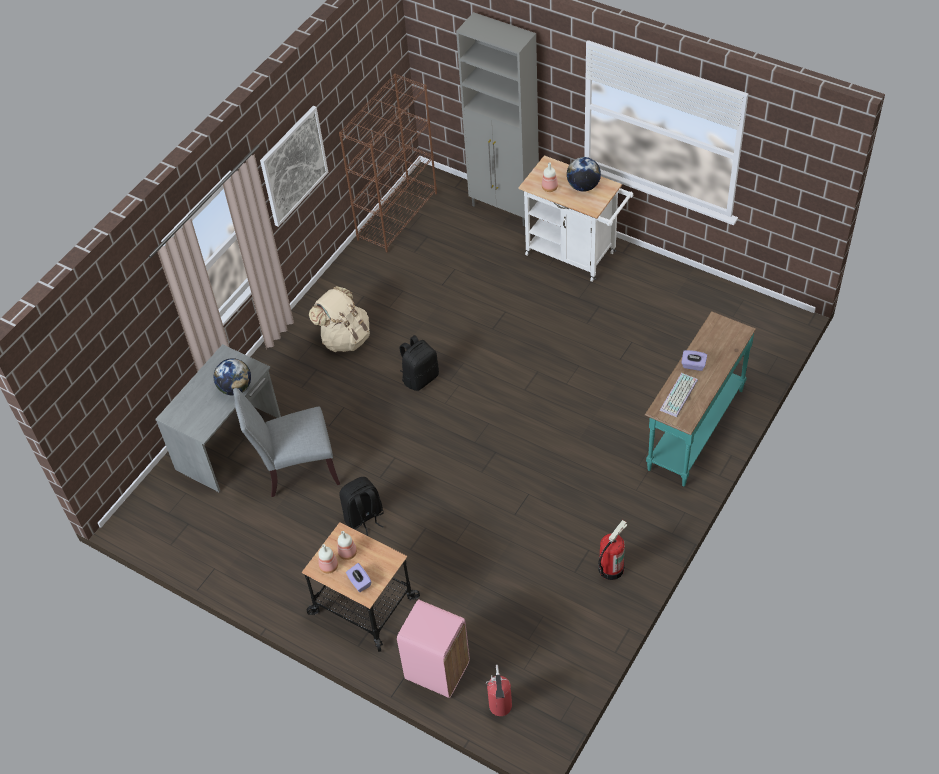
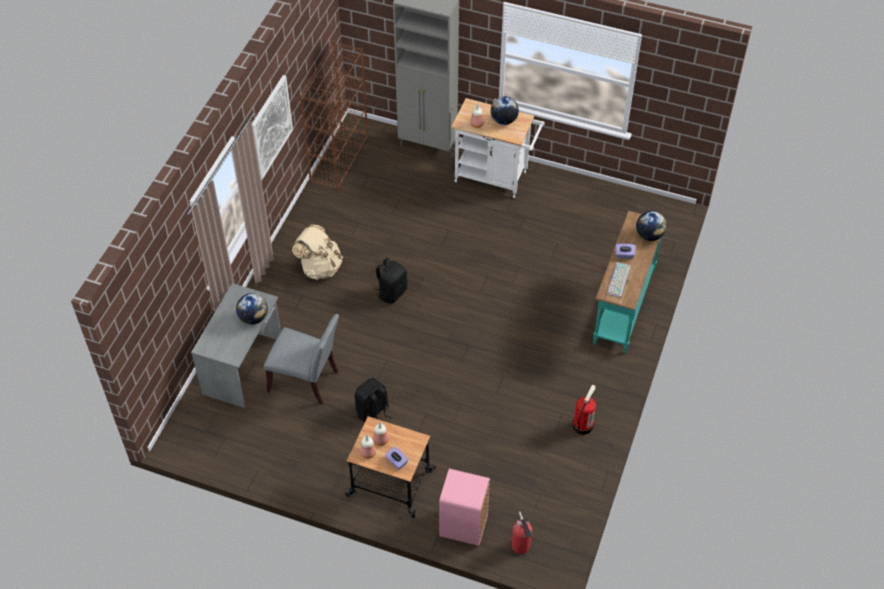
camera: 15 degrees left, 0 degrees up
(297, 469) = (306, 381): grey chair -> grey chair turned 135 degrees counterclockwise
(730, 345) = (649, 235): none -> globe

